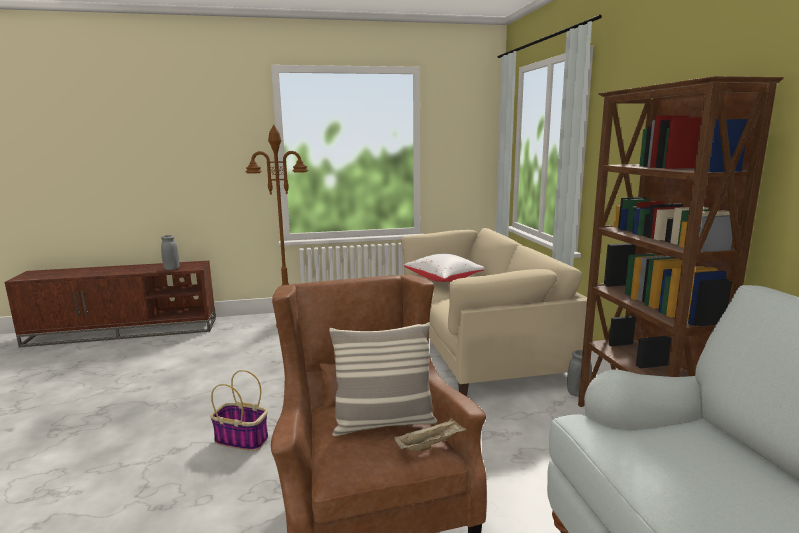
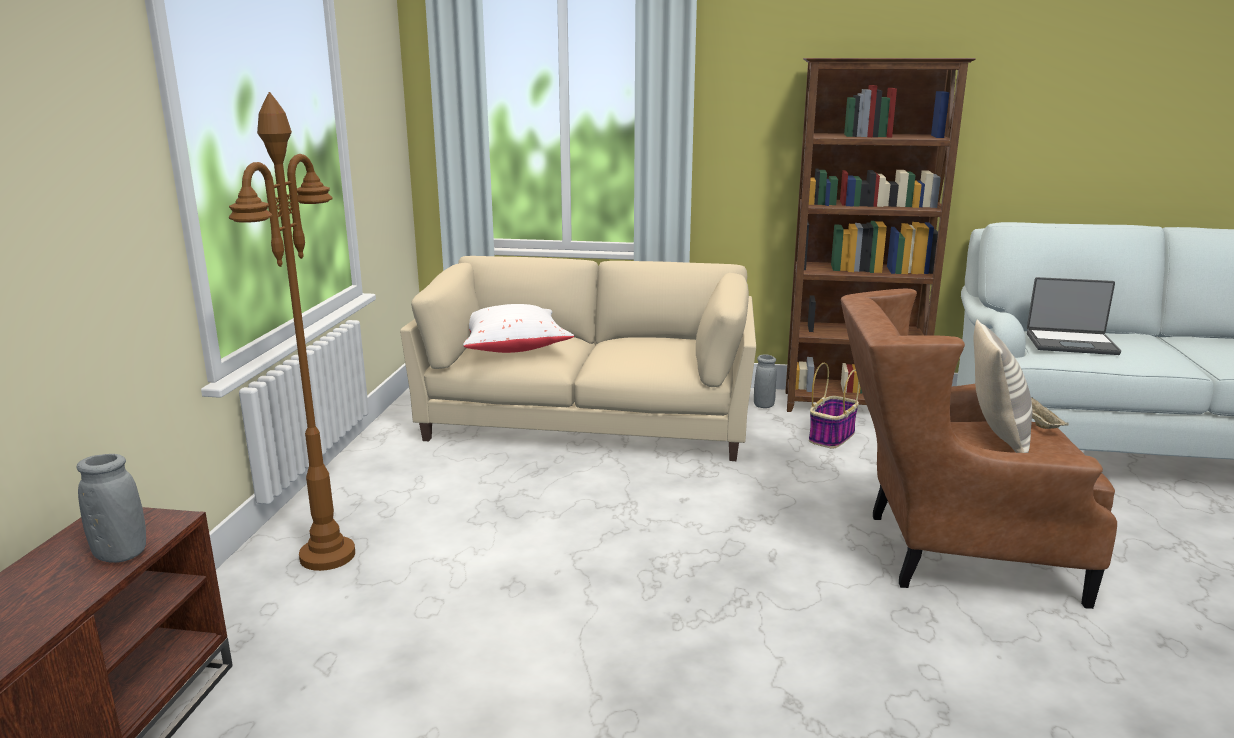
camera: 70 degrees left, 5 degrees up
(243, 440) = (783, 633): basket -> basket (831, 436)
(679, 450) = (1071, 343): none -> laptop

